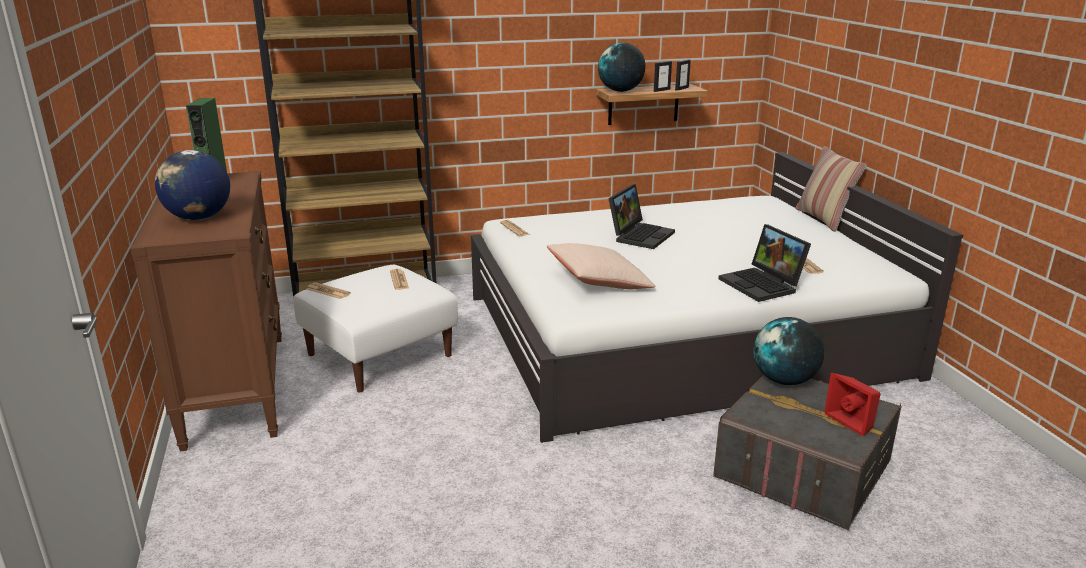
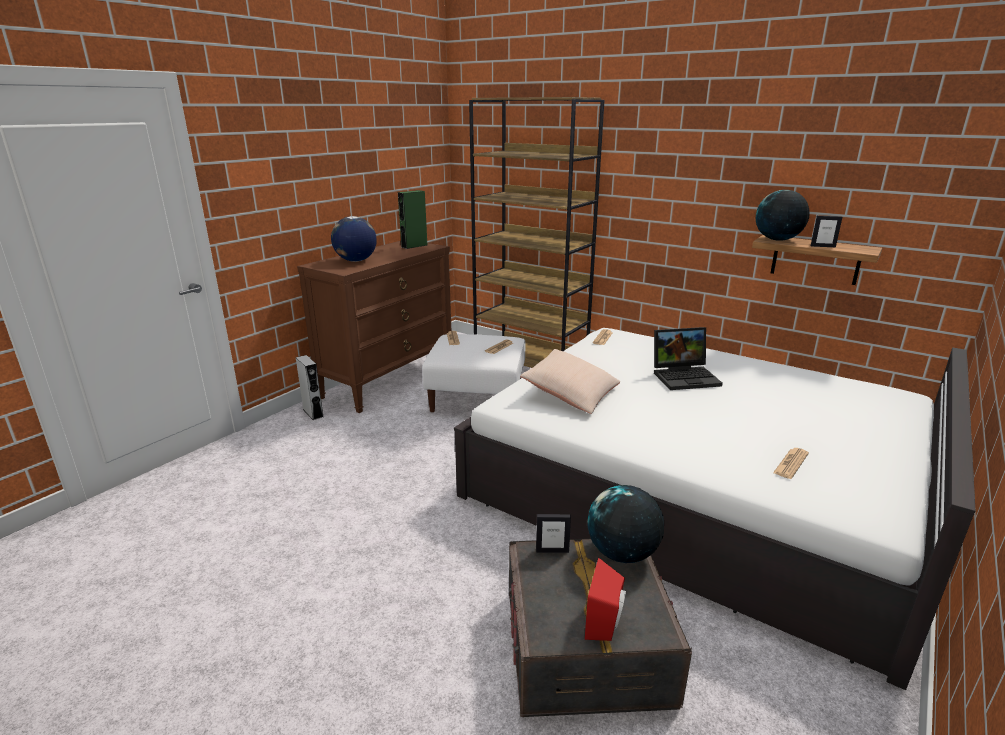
camera: 50 degrees right, 0 degrees up
(212, 469) = (313, 413): none -> grey speaker
(681, 89) = (851, 249): picture frame -> picture frame (552, 550)
(763, 285) = (697, 458): laptop -> none
(823, 219) = (935, 439): pillow -> none

